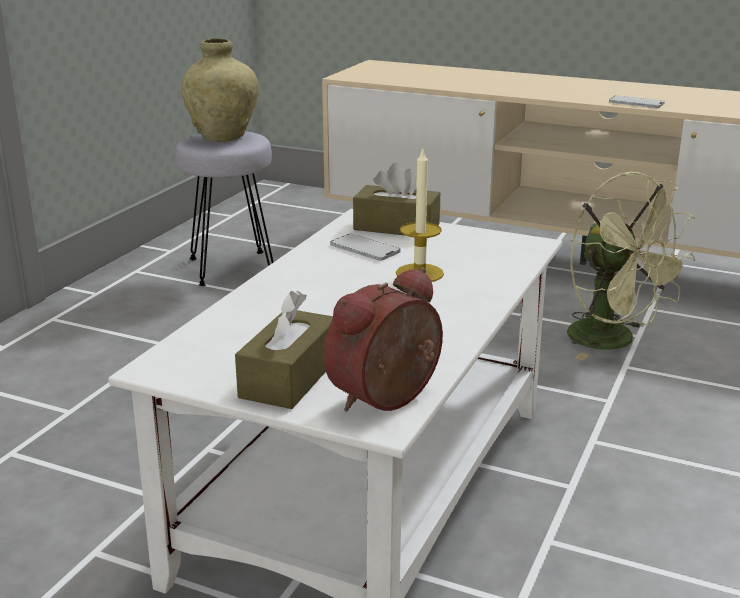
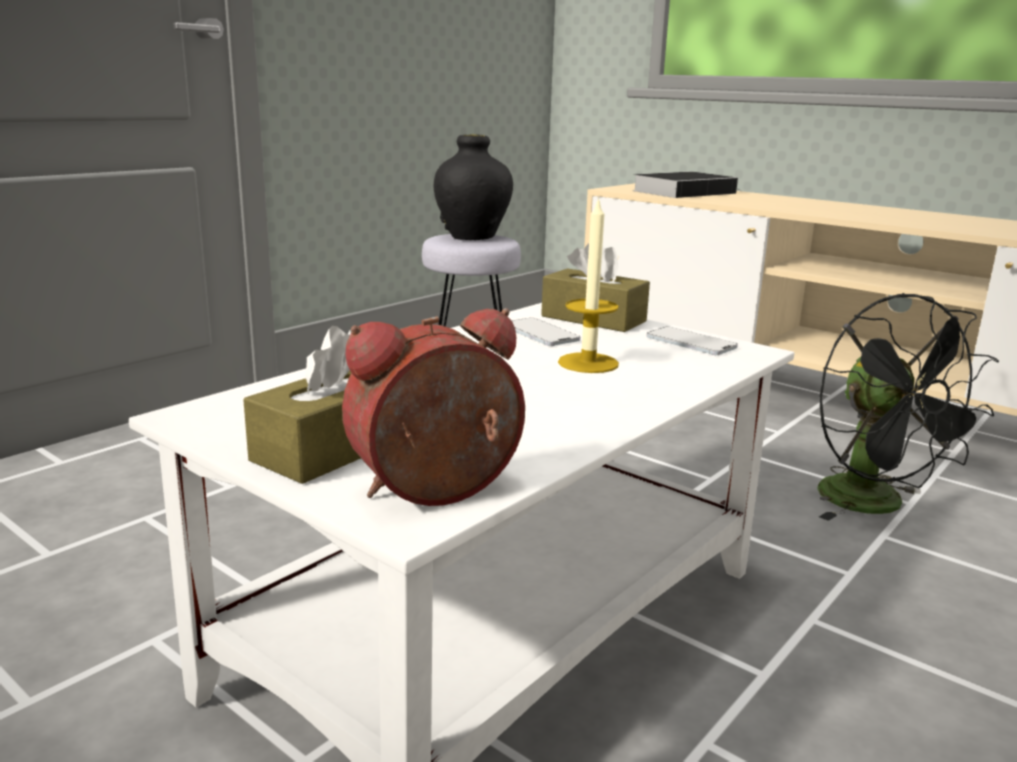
camera: 15 degrees right, 5 degrees down
(223, 137) = (472, 237): beige vase -> black vase
(411, 74) = (685, 192): none -> book
(614, 341) = (876, 505): green fan -> black fan
(636, 103) = (938, 226): phone -> phone (690, 343)

